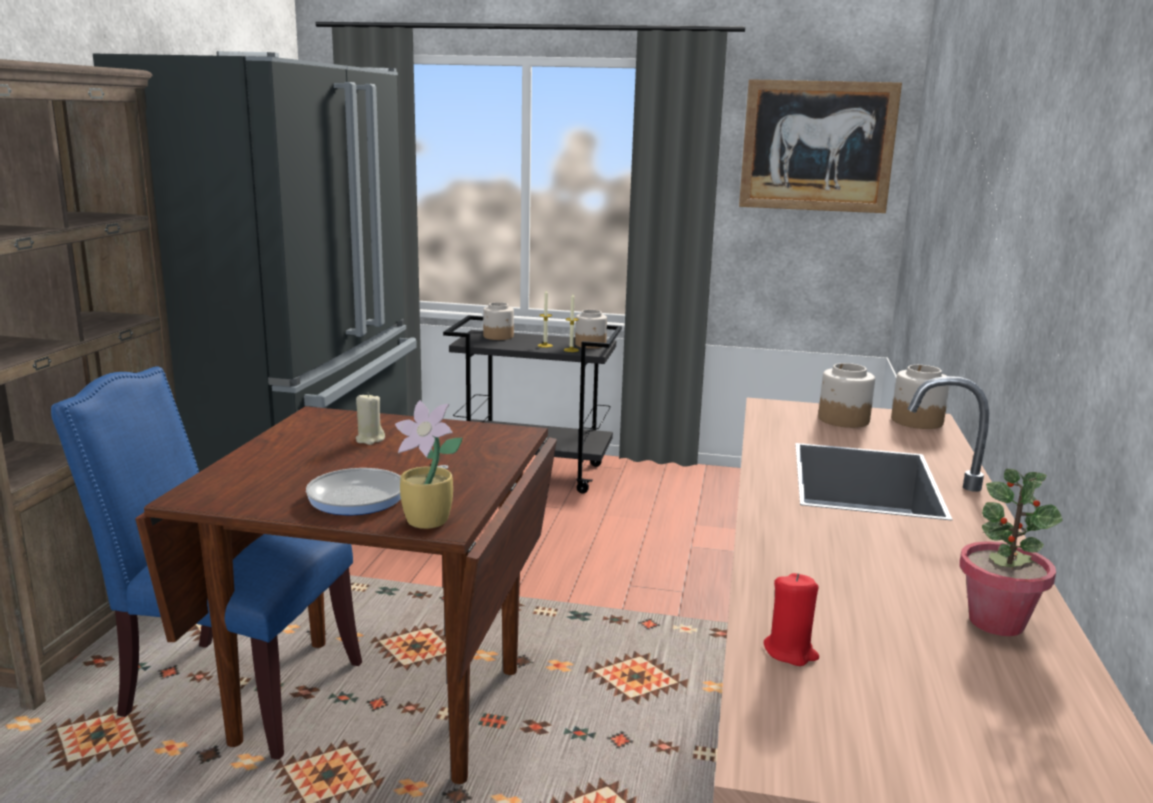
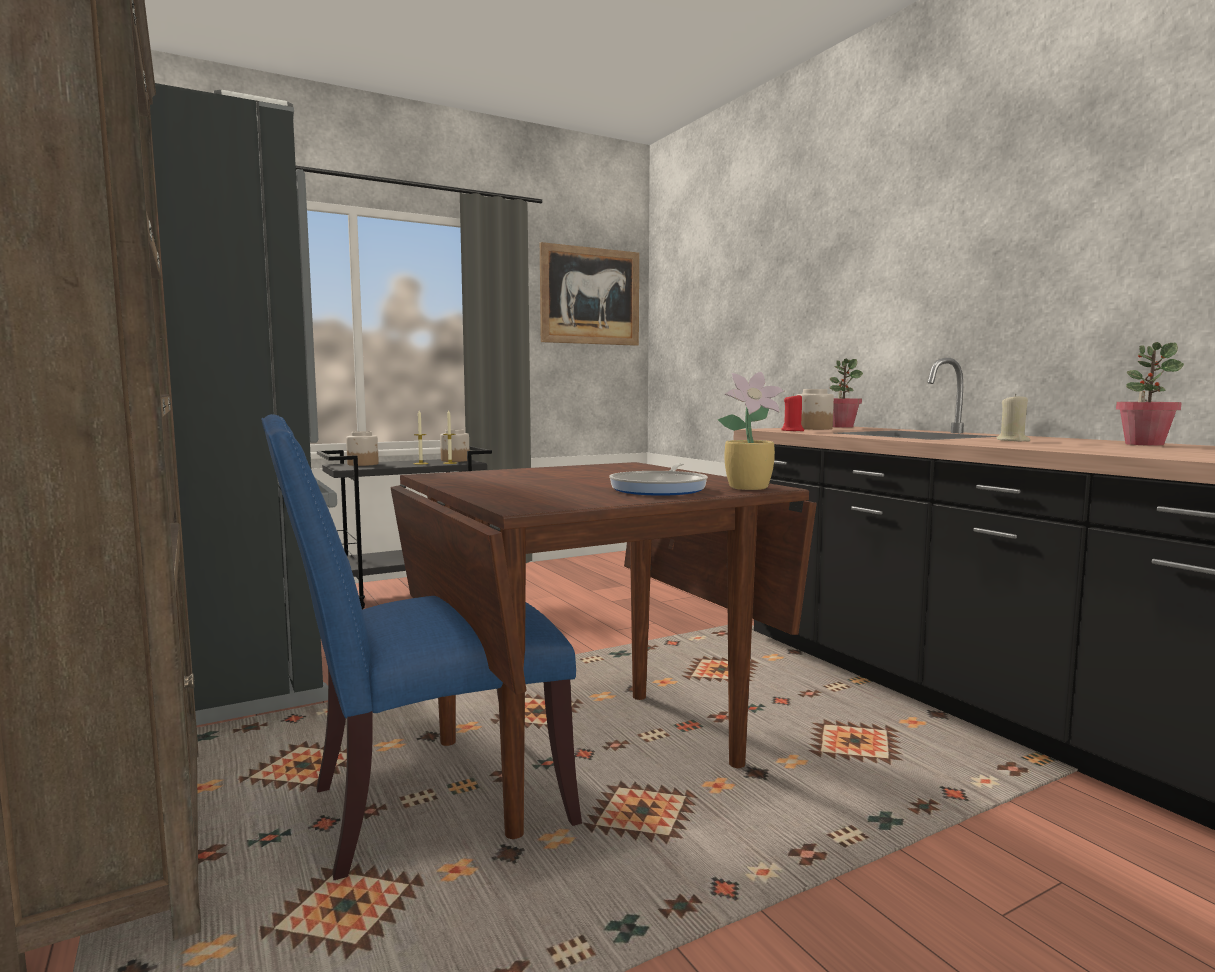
camera: 40 degrees left, 10 degrees down
(370, 439) = (538, 476): beige candle -> beige candle (1012, 440)
(790, 652) = (1151, 454): red candle -> red candle (792, 431)
(916, 421) = (841, 427): jar -> potted plant

